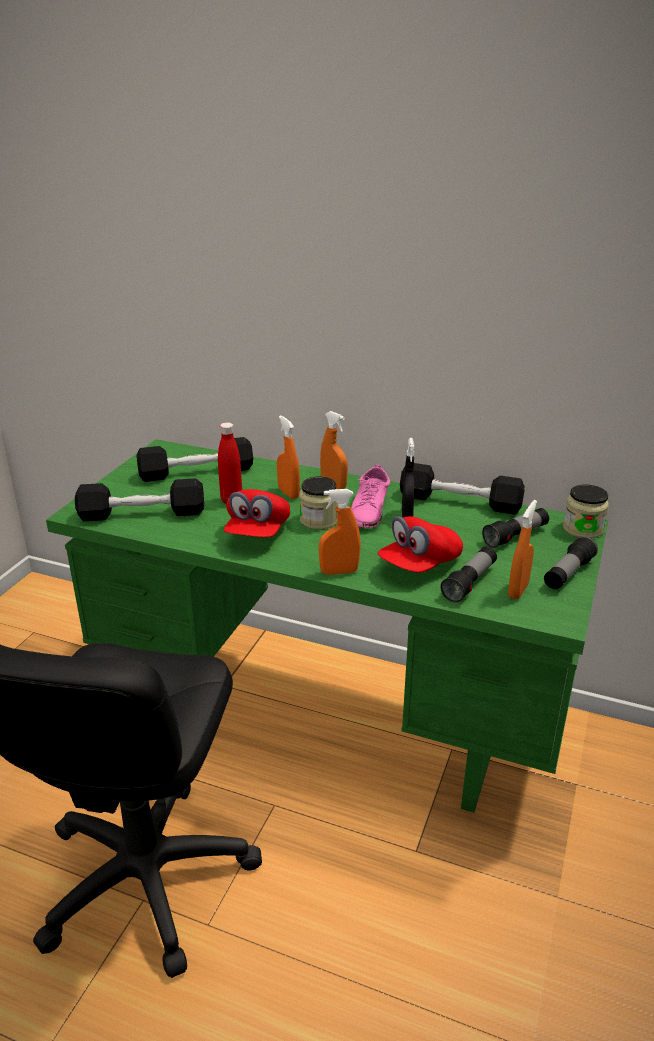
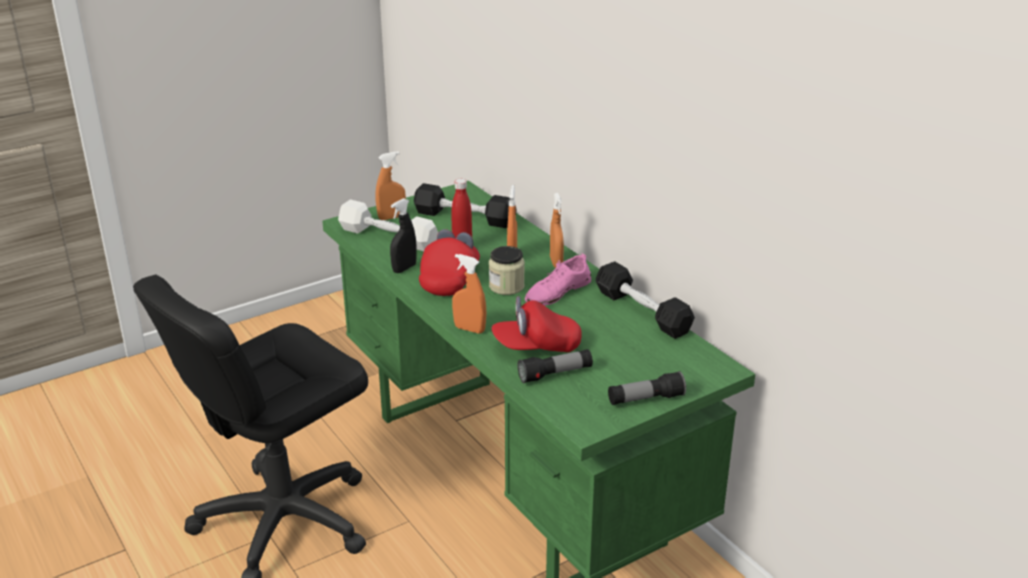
camera: 35 degrees right, 0 degrees up
(142, 513) = (388, 237): black dumbbell -> white dumbbell
(258, 532) = (450, 279): red cap -> red cap turned 150 degrees clockwise
(407, 516) = (580, 308): black spray bottle -> black spray bottle (404, 268)
(515, 536) = (647, 355): flashlight -> none
(518, 590) = (584, 394): orange spray bottle -> orange spray bottle (391, 217)
(582, 529) = (717, 372): jar -> none

